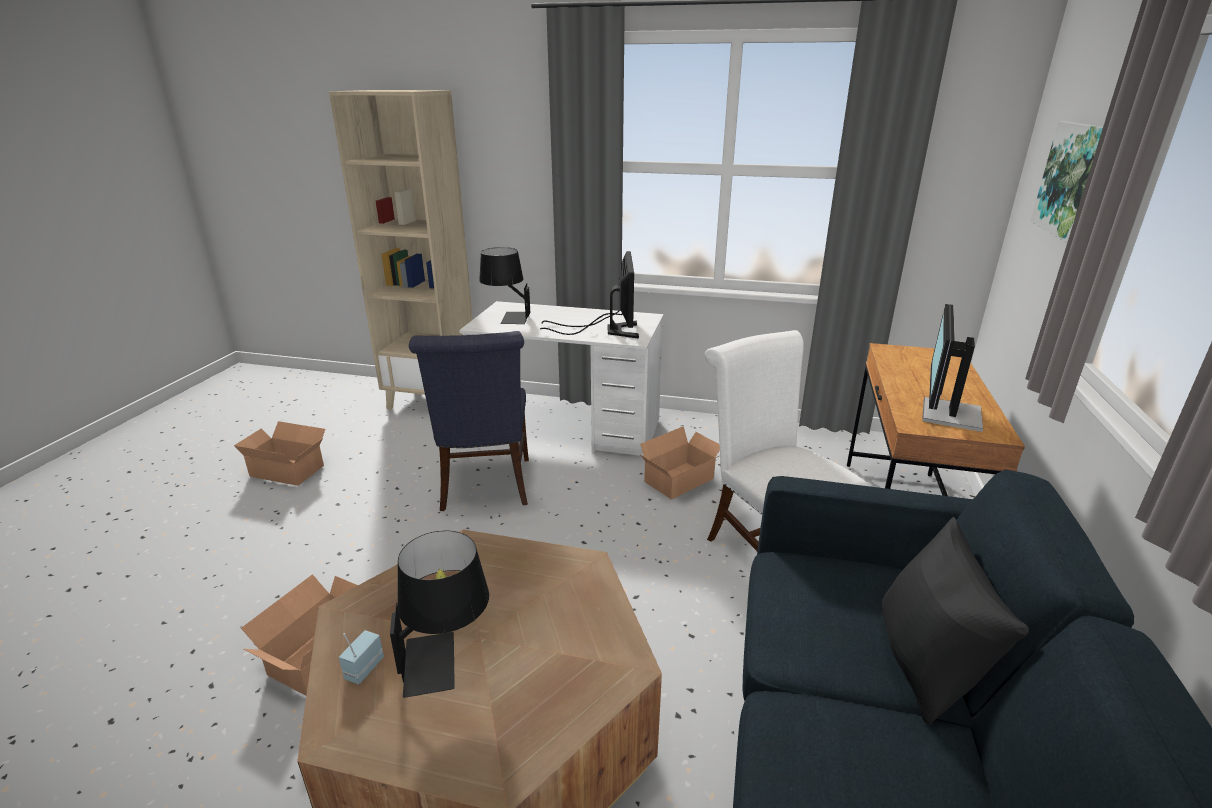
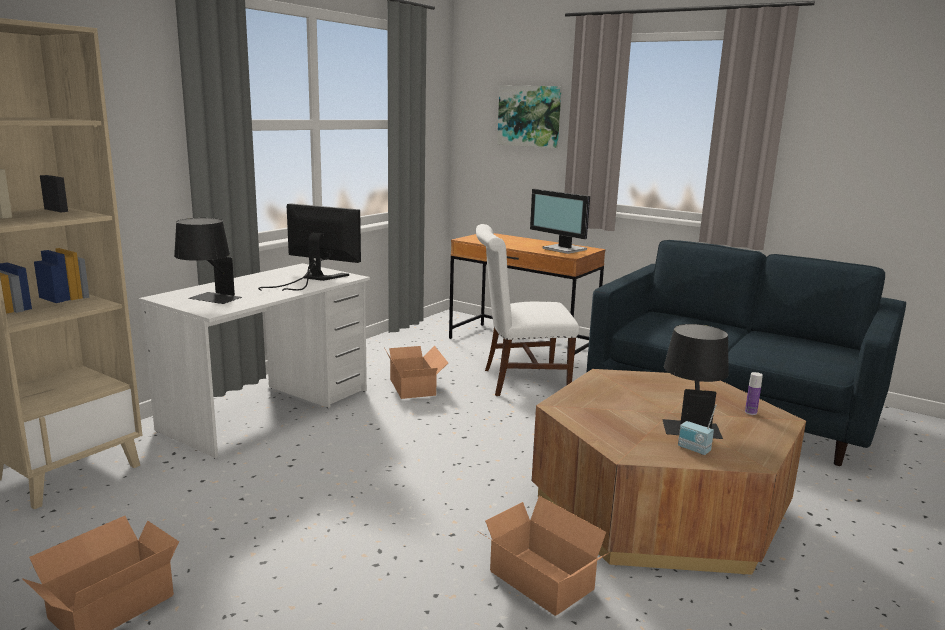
camera: 70 degrees left, 10 degrees down
(485, 487) = (332, 466): blue chair -> none
(513, 731) = (750, 412): none -> bottle
(926, 664) = (715, 326): black pillow -> none

